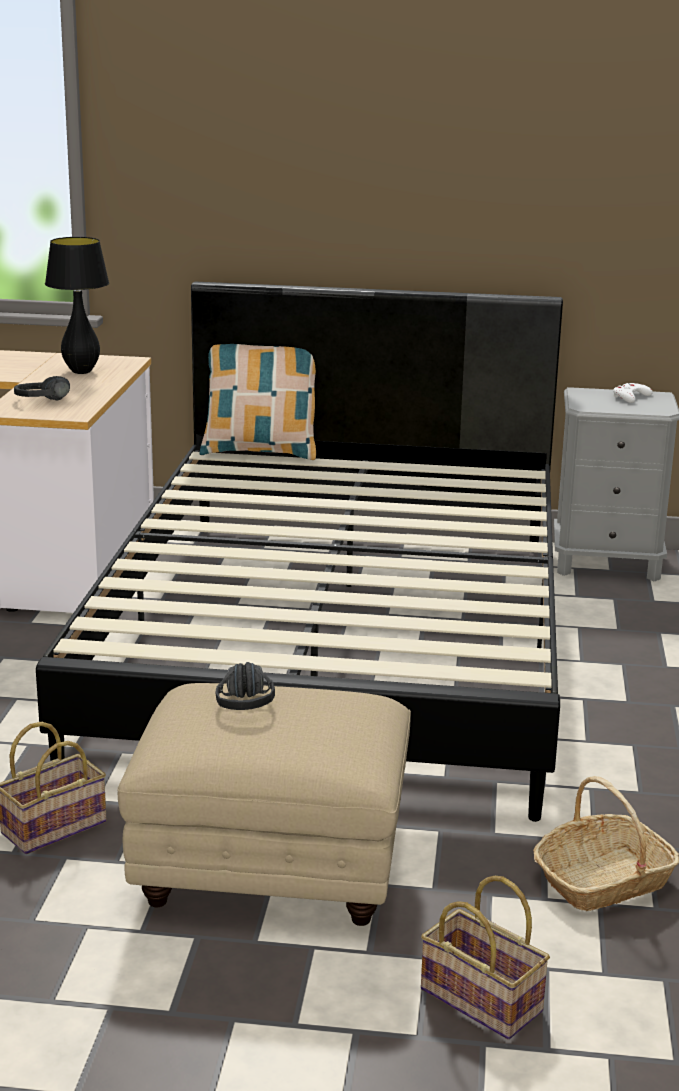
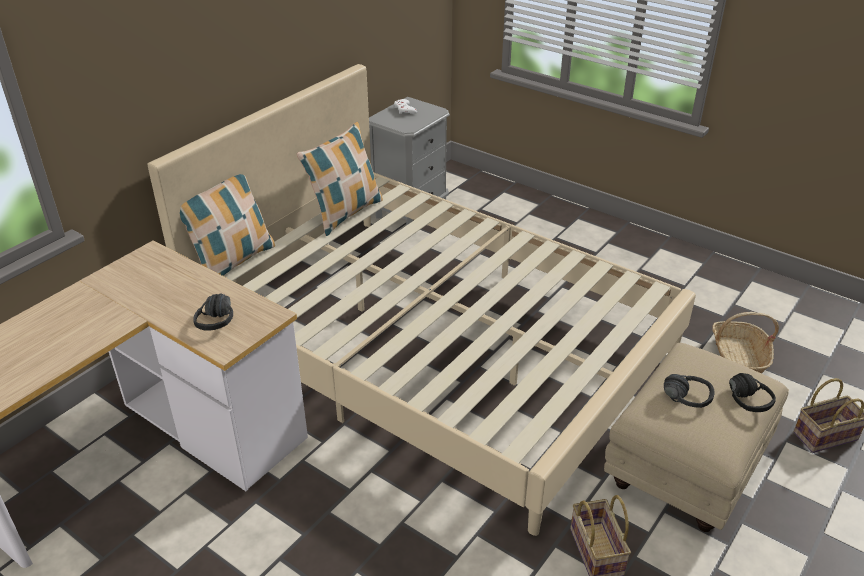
camera: 60 degrees left, 15 degrees up
(81, 371) = (155, 282): black table lamp -> none
(294, 752) = (755, 398): none -> black headphones
(339, 642) = (432, 344): black bed -> beige bed
(431, 473) = (345, 213): none -> pillow

